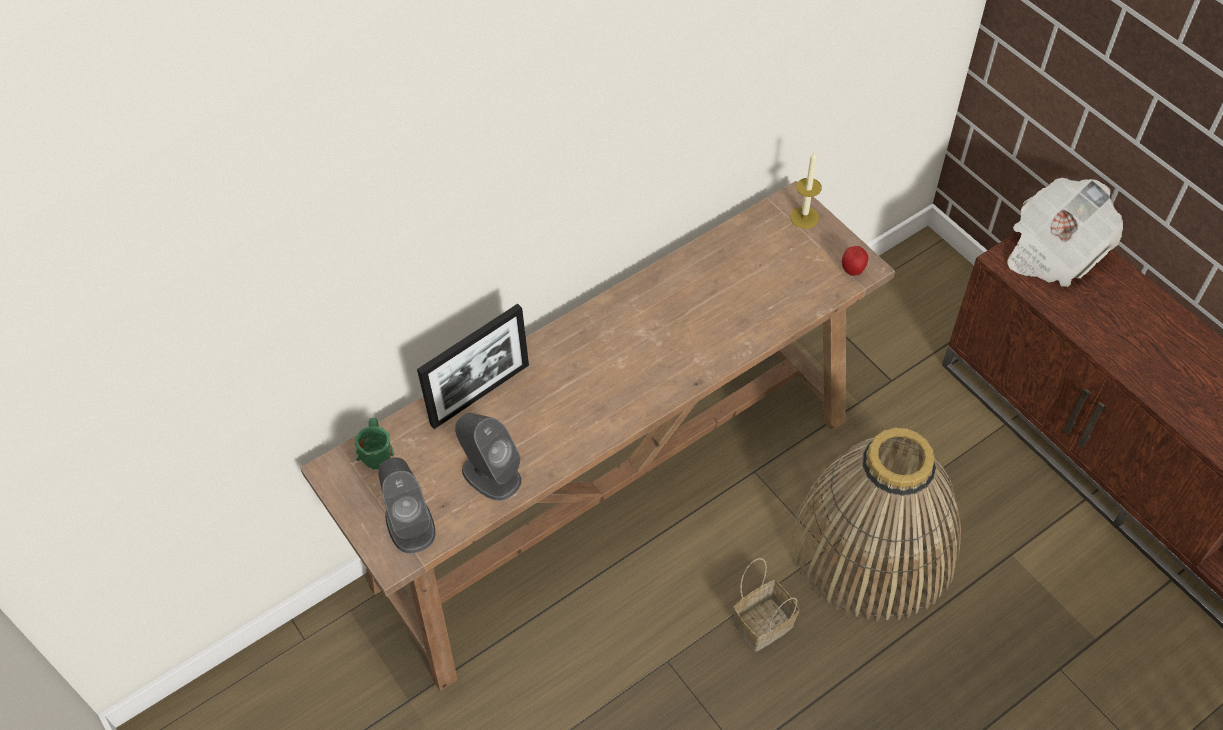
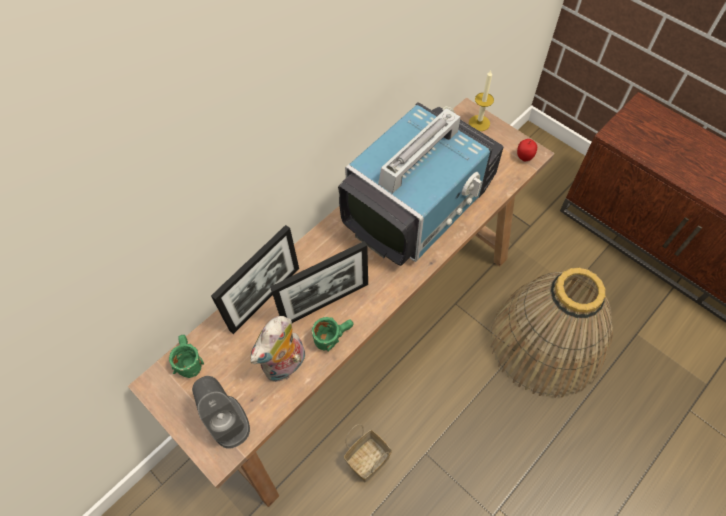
camera: 10 degrees left, 5 degrees up
(491, 474) = (286, 365): grey speaker -> plush toy
(553, 411) = (325, 303): none -> picture frame
(554, 449) = (333, 335): none -> green mug
(700, 309) = (420, 203): none -> television
(764, 622) = (485, 412): basket -> basket (368, 458)
(1054, 250) = (645, 123): newspaper -> none

